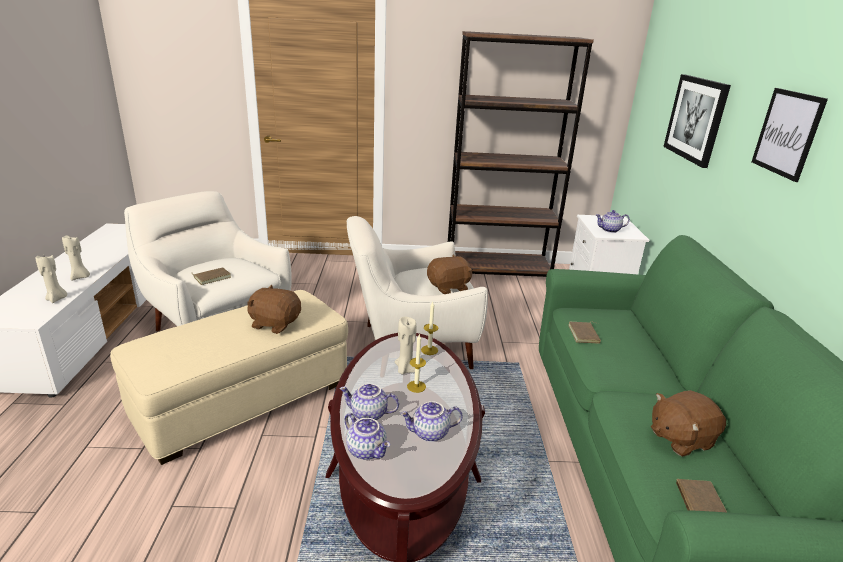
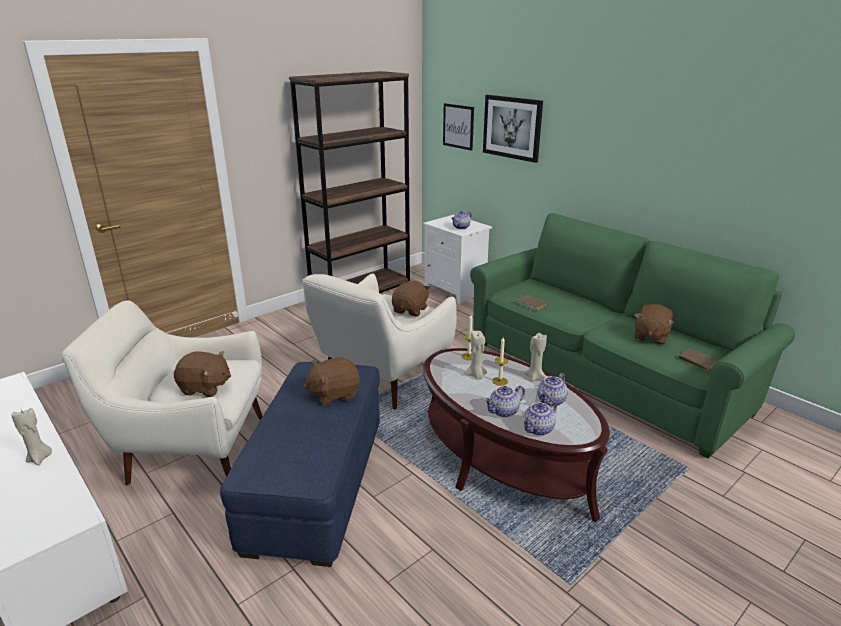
camera: 40 degrees left, 0 degrees up
(56, 299) = (60, 488): beige candle -> beige candle (535, 377)
(212, 277) = (205, 388): brown book -> brown plush toy
(243, 399) = (316, 484): beige ottoman -> blue ottoman
(367, 450) = (538, 429): teapot -> teapot turned 135 degrees clockwise
(787, 133) = (609, 129): picture -> picture (458, 126)

